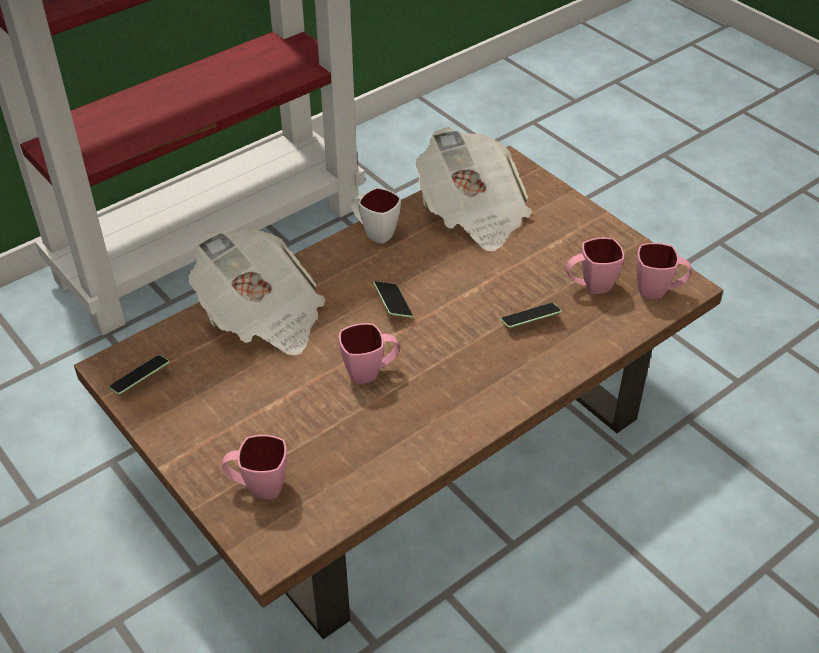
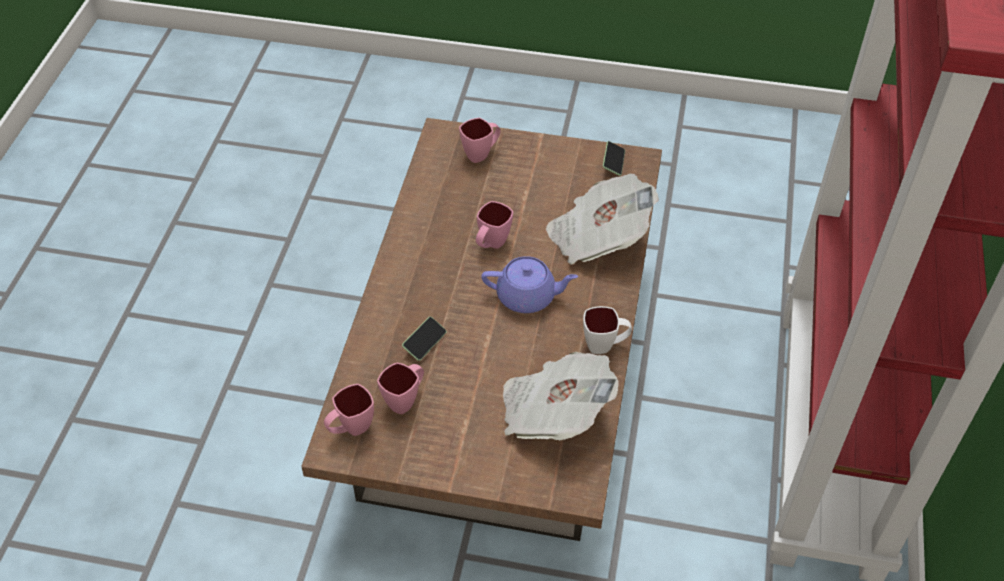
camera: 140 degrees right, 5 degrees up
(393, 305) = (527, 296): phone -> purple teapot

